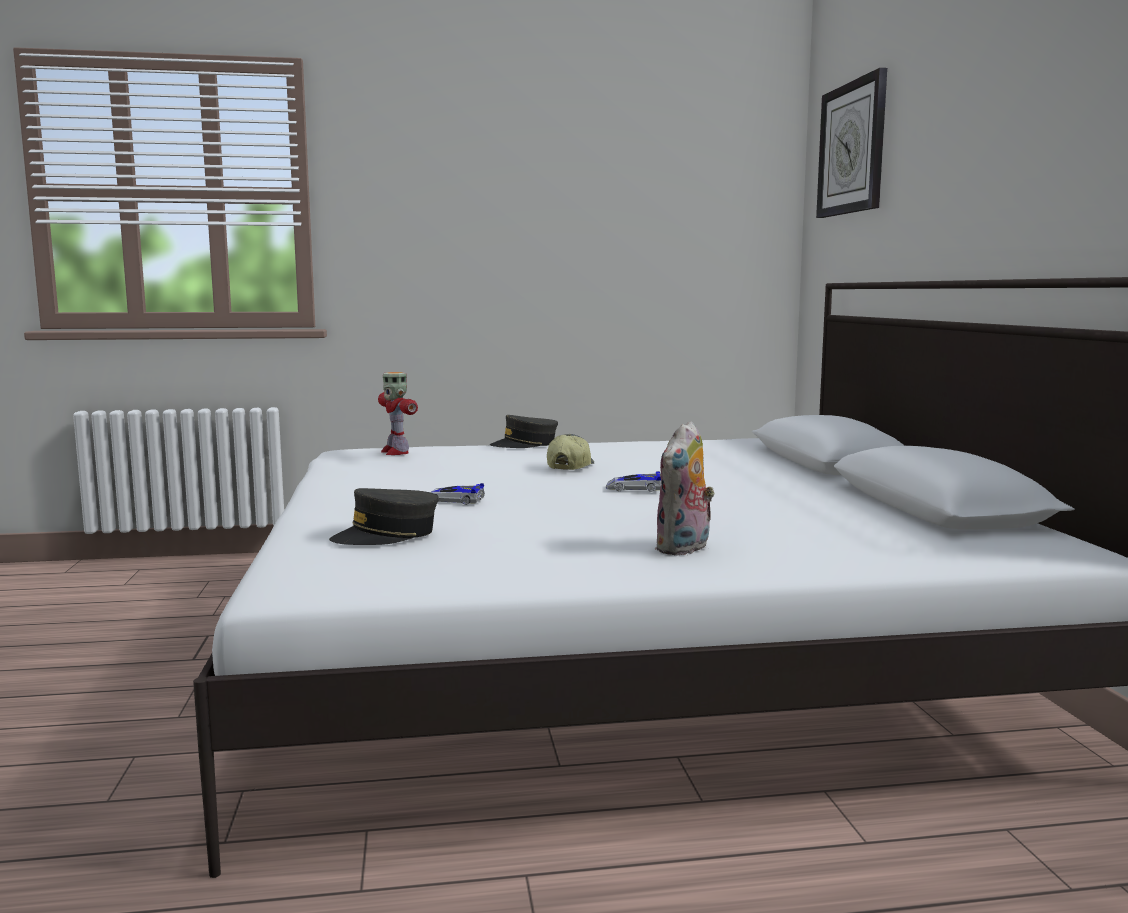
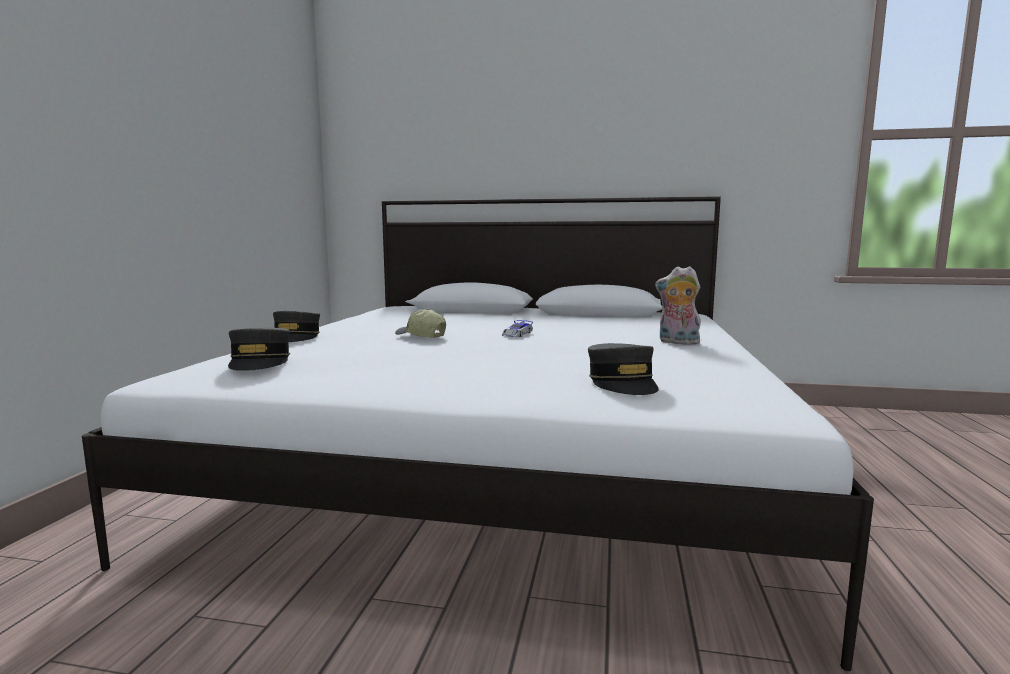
camera: 70 degrees left, 0 degrees up
(396, 452) = (260, 362): toy robot -> grey cap
(453, 500) = (505, 364): toy car -> none
(684, 549) = (677, 342): plush toy -> plush toy turned 150 degrees clockwise
(852, 148) = (395, 111): wall clock -> none

